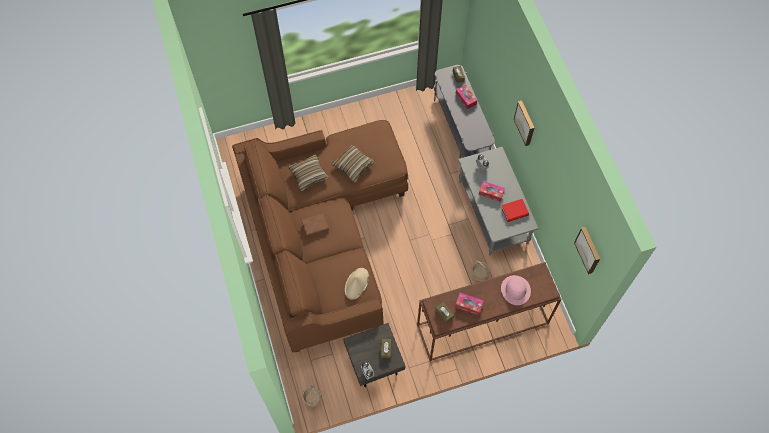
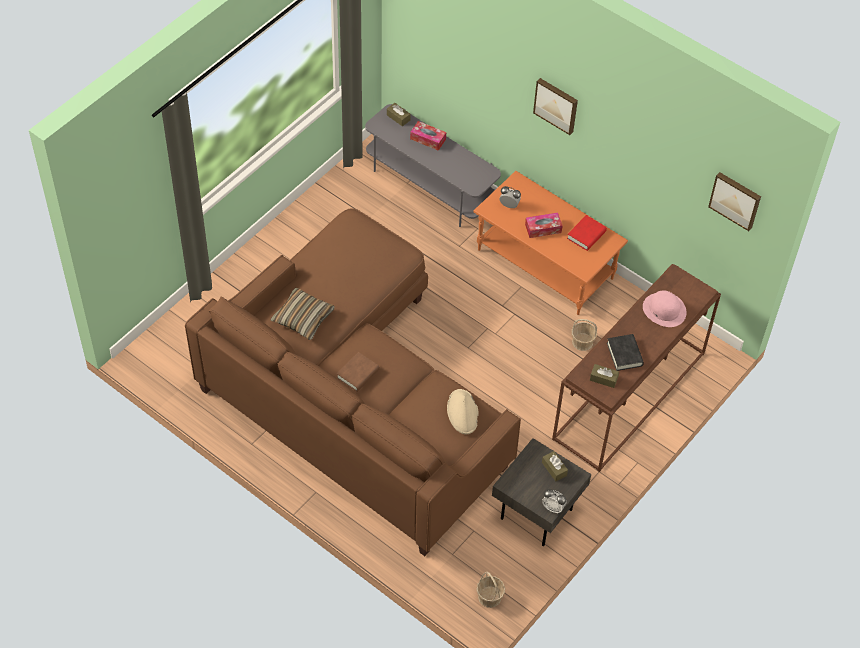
camera: 35 degrees left, 10 degrees down
(353, 165) = (352, 278): pillow -> none
(469, 305) = (624, 354): tissue box -> black book
(491, 212) = (544, 264): grey coffee table -> orange coffee table

